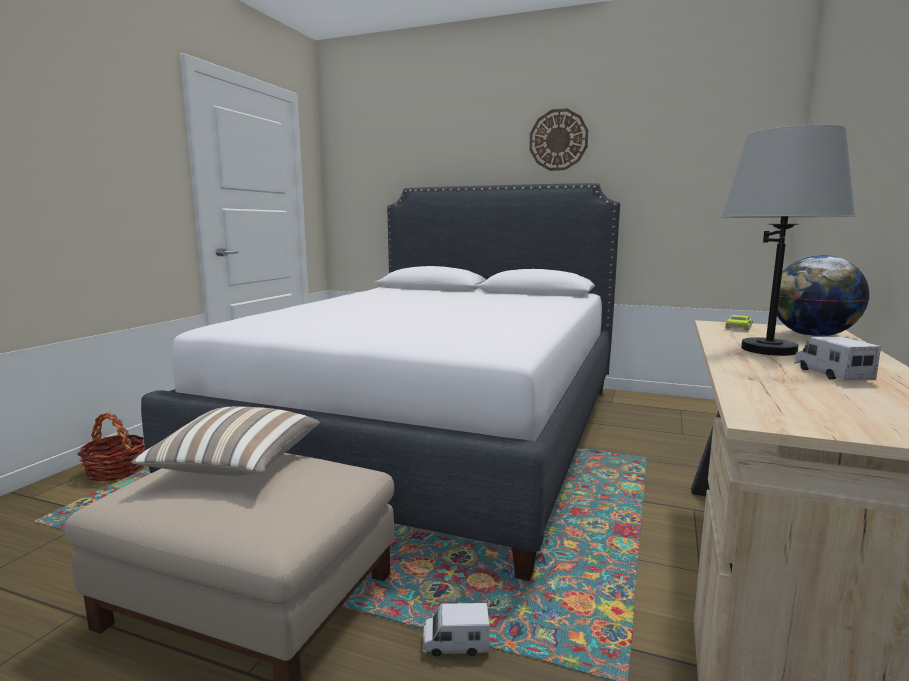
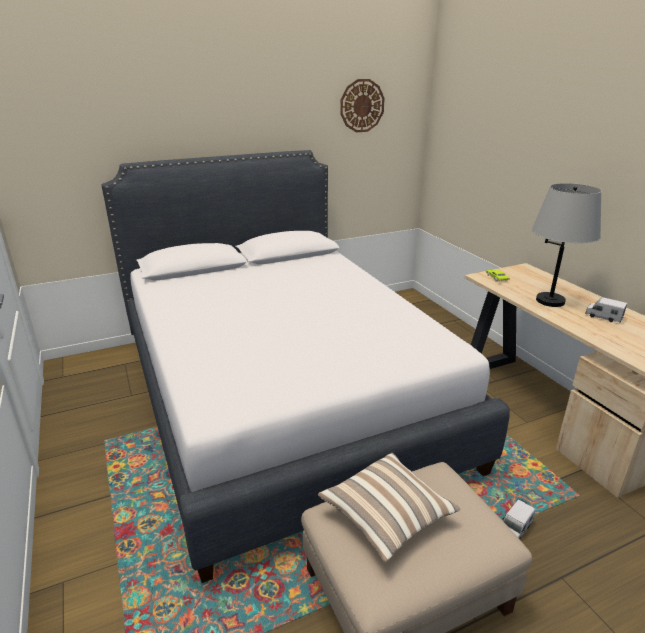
camera: 45 degrees left, 15 degrees up
(116, 471) = (91, 597): basket -> none
(558, 140) = (268, 109): wall clock -> wall clock (362, 106)
(812, 336) = (534, 277): globe -> none

